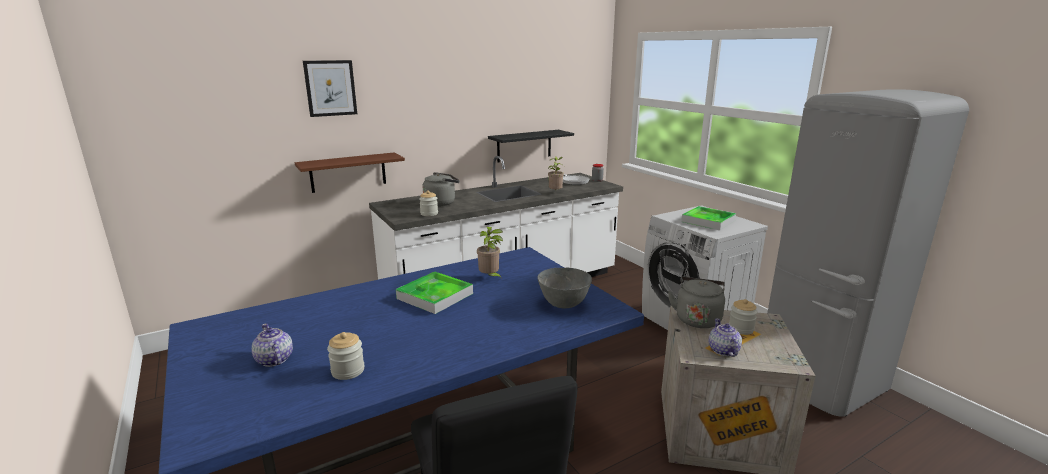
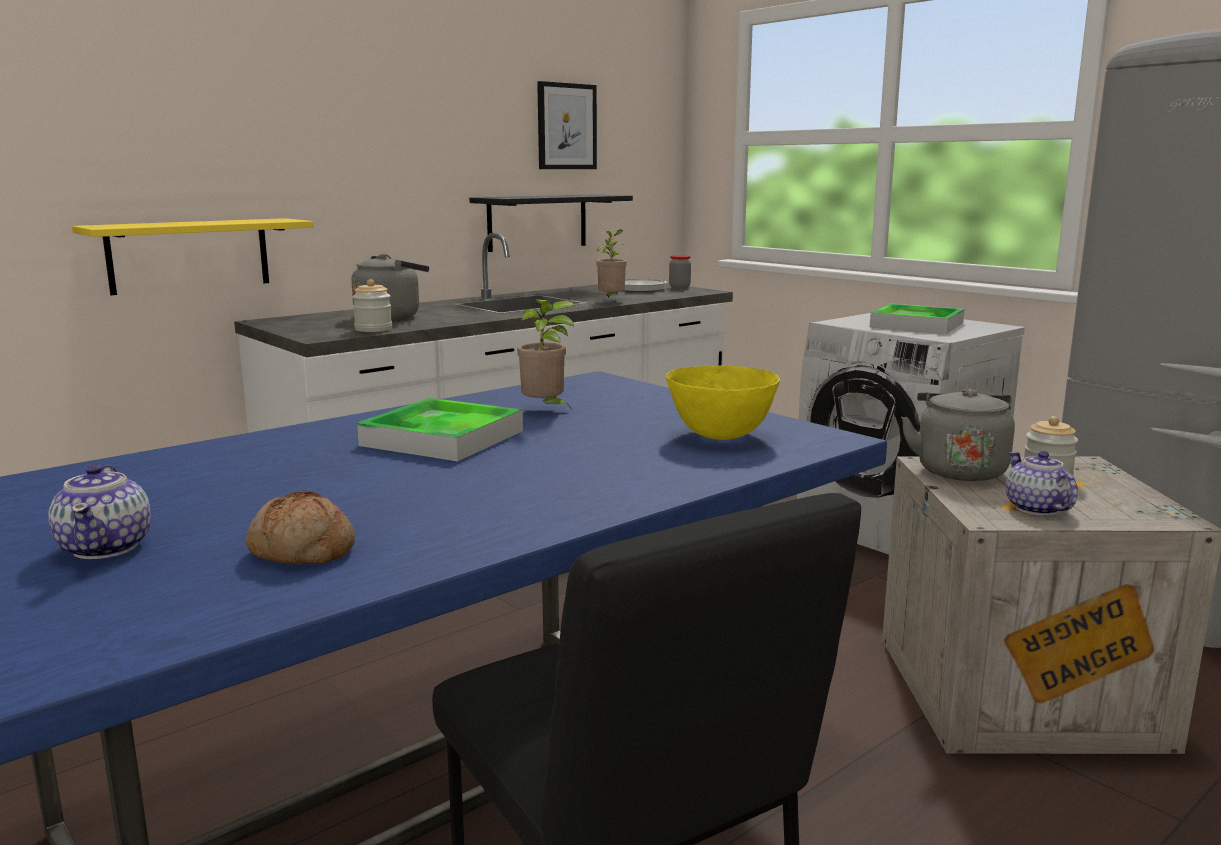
camera: 10 degrees left, 5 degrees down
(274, 360) = (107, 547): teapot -> teapot turned 150 degrees counterclockwise
(330, 88) = (152, 72): picture -> picture (566, 126)
(348, 172) = (189, 255): brown shelf -> yellow shelf
(348, 371) = (301, 551): jar -> bread
(564, 304) = (721, 436): grey bowl -> yellow bowl

